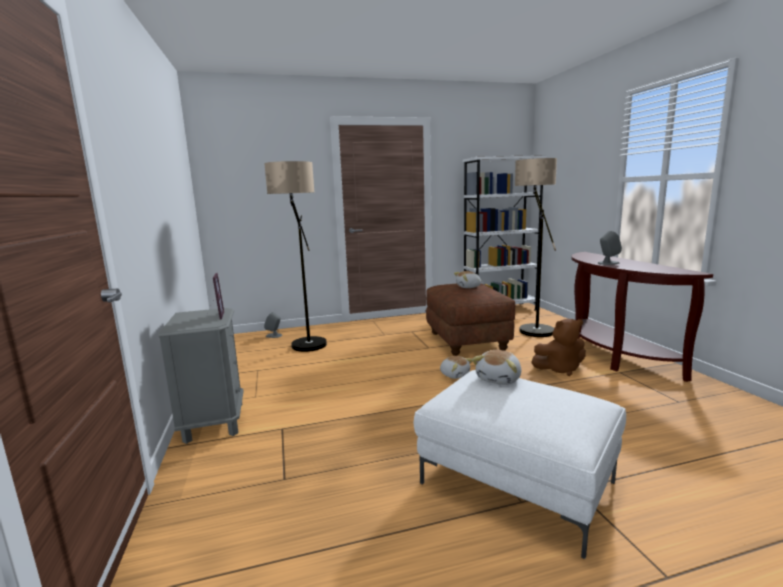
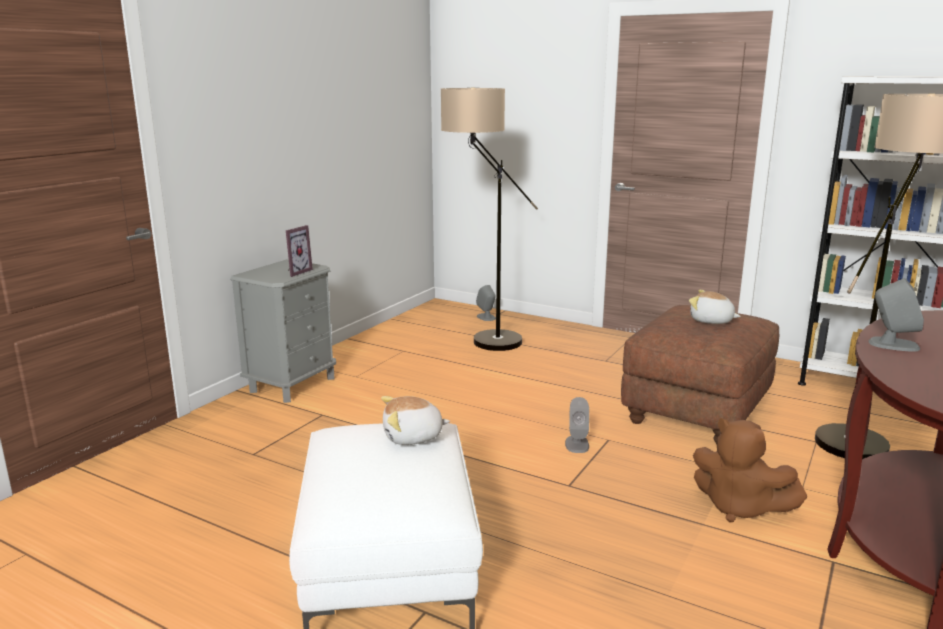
camera: 45 degrees right, 5 degrees up
(454, 374) = (577, 444): plush toy -> grey speaker

